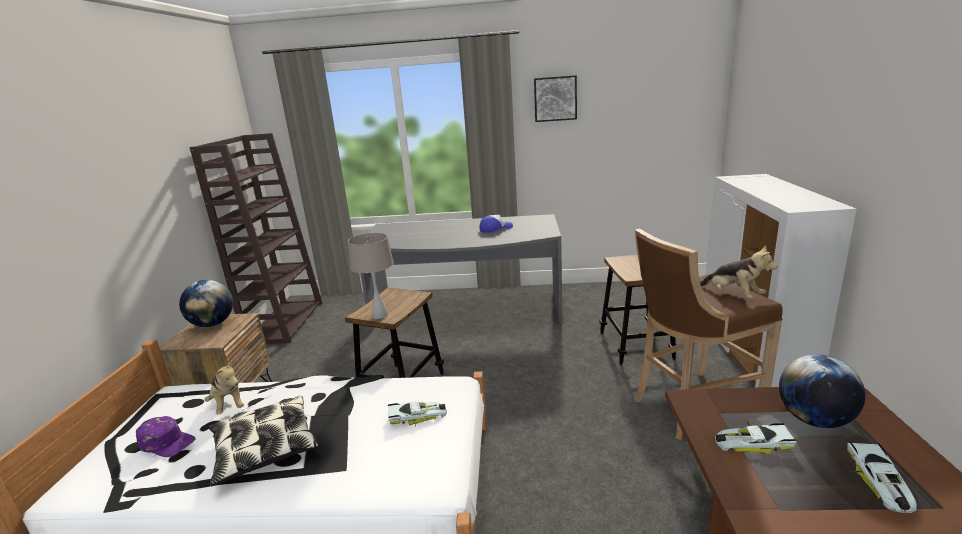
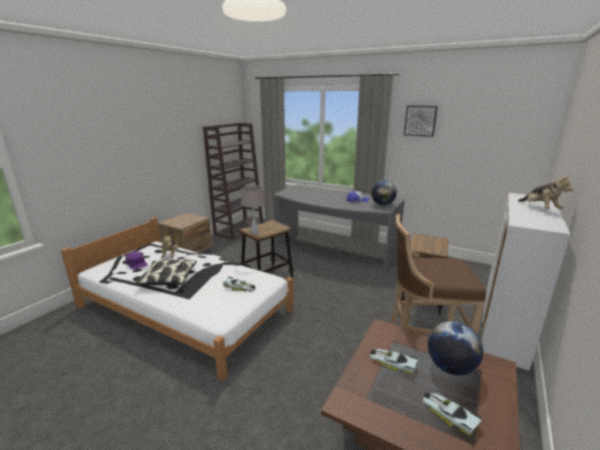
camera: 25 degrees right, 0 degrees up
(213, 324) = (187, 218): globe -> globe (382, 204)
(732, 295) = (456, 275): plush toy -> plush toy (540, 208)
(879, 481) = (449, 413): toy car -> toy car turned 105 degrees clockwise

